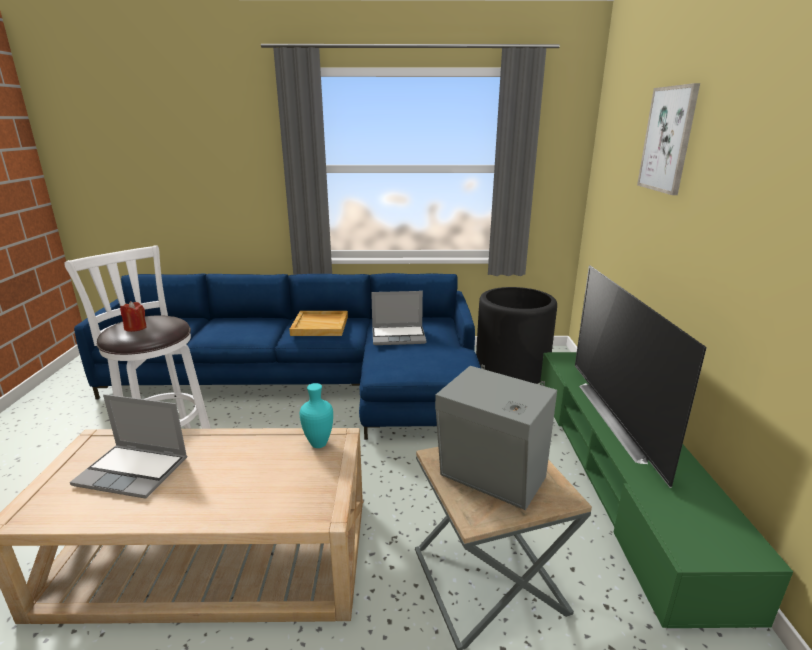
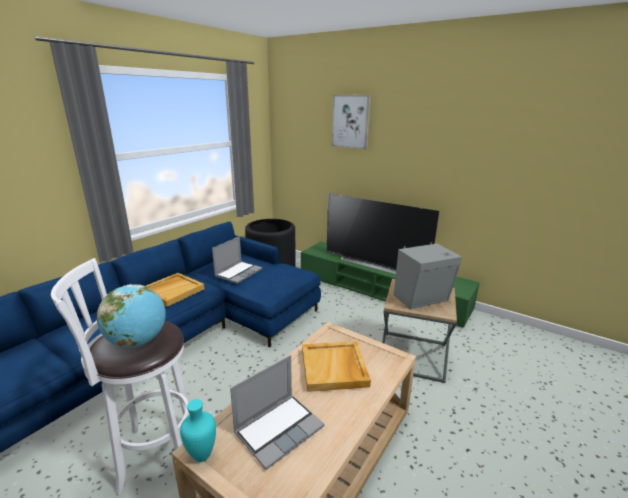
camera: 55 degrees left, 0 degrees up
(136, 328) = (138, 341): red candle -> globe
(259, 468) = (334, 368): none -> beige tray
(318, 443) = (328, 339): turquoise vase -> turquoise vase (201, 455)

